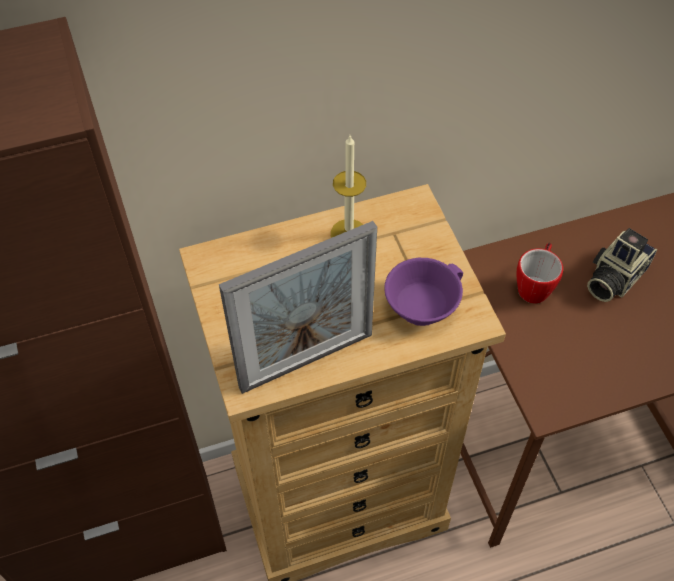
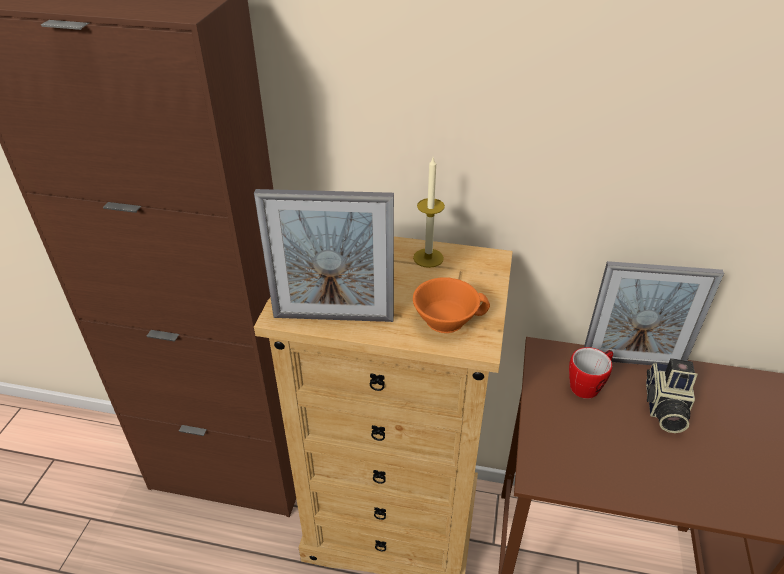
camera: 30 degrees right, 15 degrees down
(421, 304) = (446, 318): purple cup -> orange cup
(559, 238) = (632, 361): none -> picture frame
(613, 278) = (663, 408): camera -> camera turned 60 degrees counterclockwise

